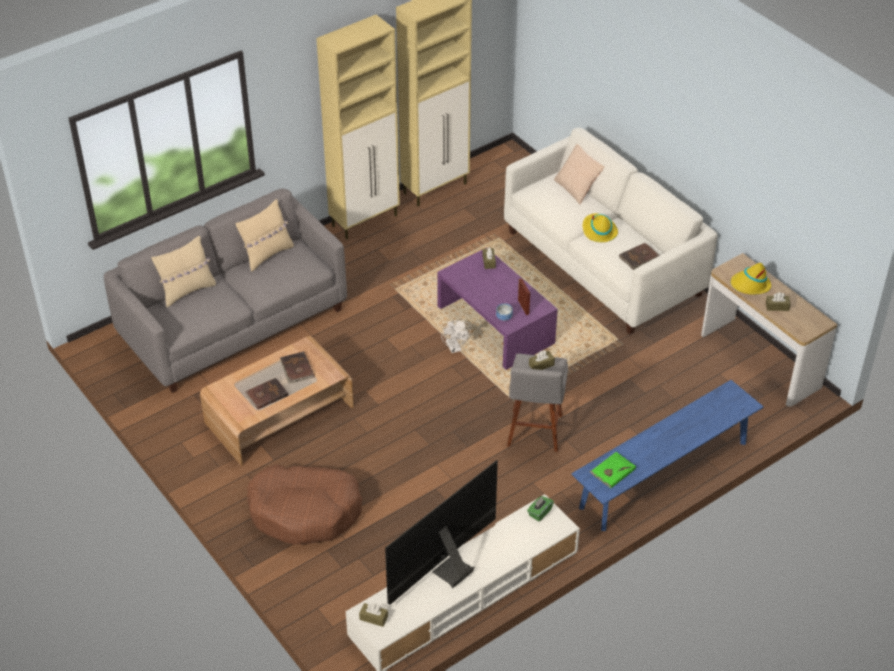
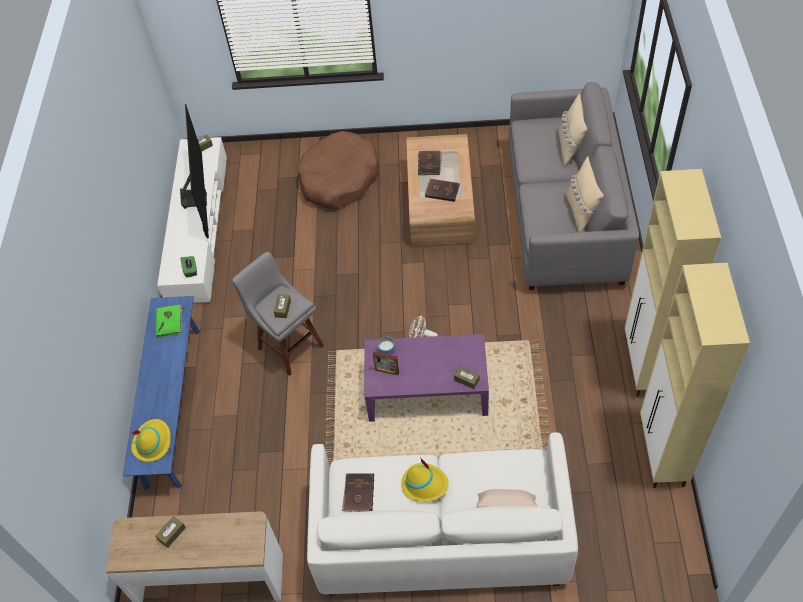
camera: 130 degrees right, 10 degrees up
(750, 285) = (216, 532): yellow hat -> yellow hat (152, 442)

